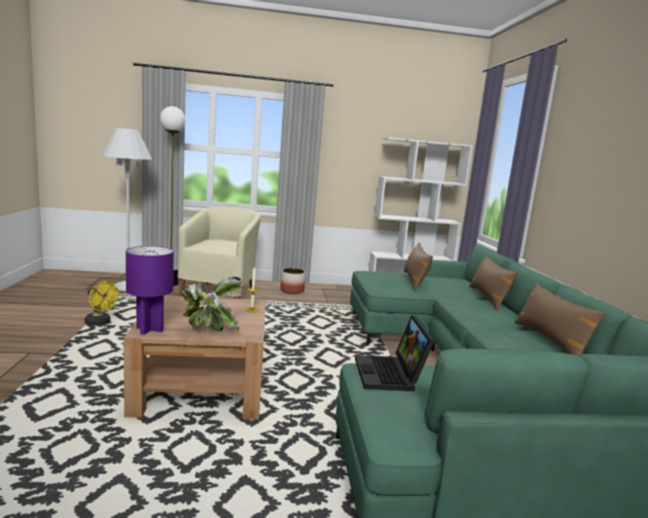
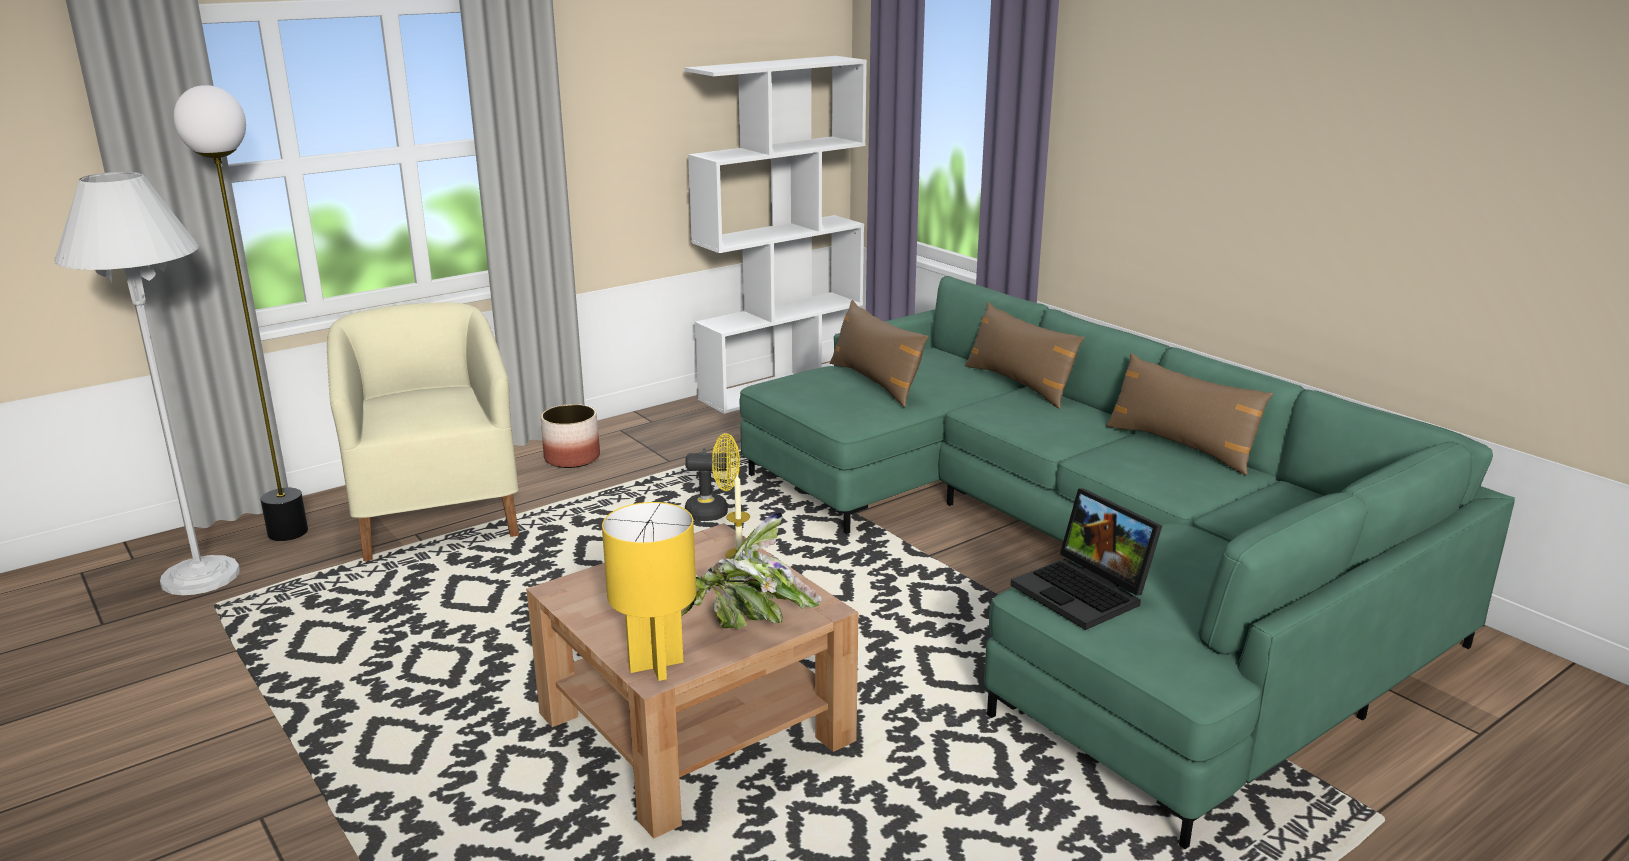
camera: 30 degrees left, 10 degrees up
(100, 323) = (294, 689): yellow fan -> yellow fan (714, 512)
(150, 329) = (657, 666): purple table lamp -> yellow table lamp

